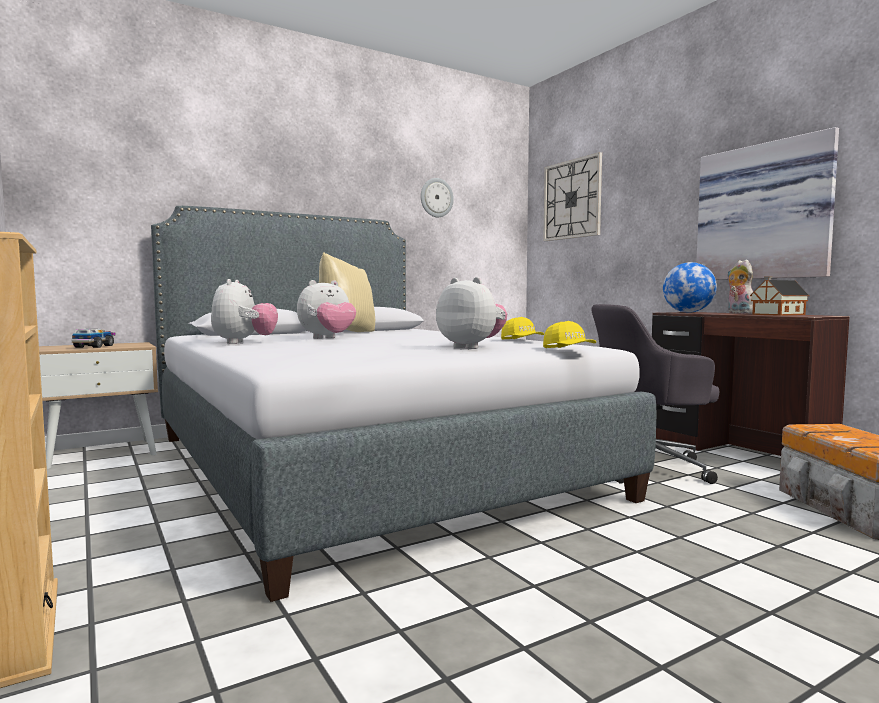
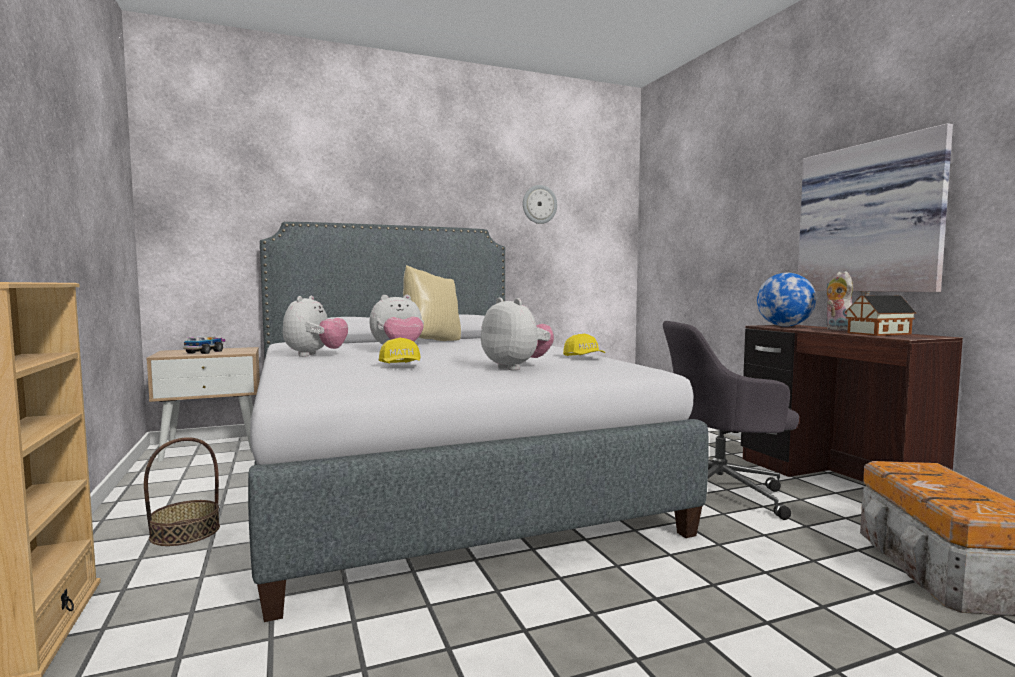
camera: 10 degrees right, 0 degrees up
(126, 531) = (185, 532): none -> basket
(569, 350) = (608, 375): yellow cap -> yellow cap (401, 366)
(572, 199) = (679, 202): wall clock -> none

